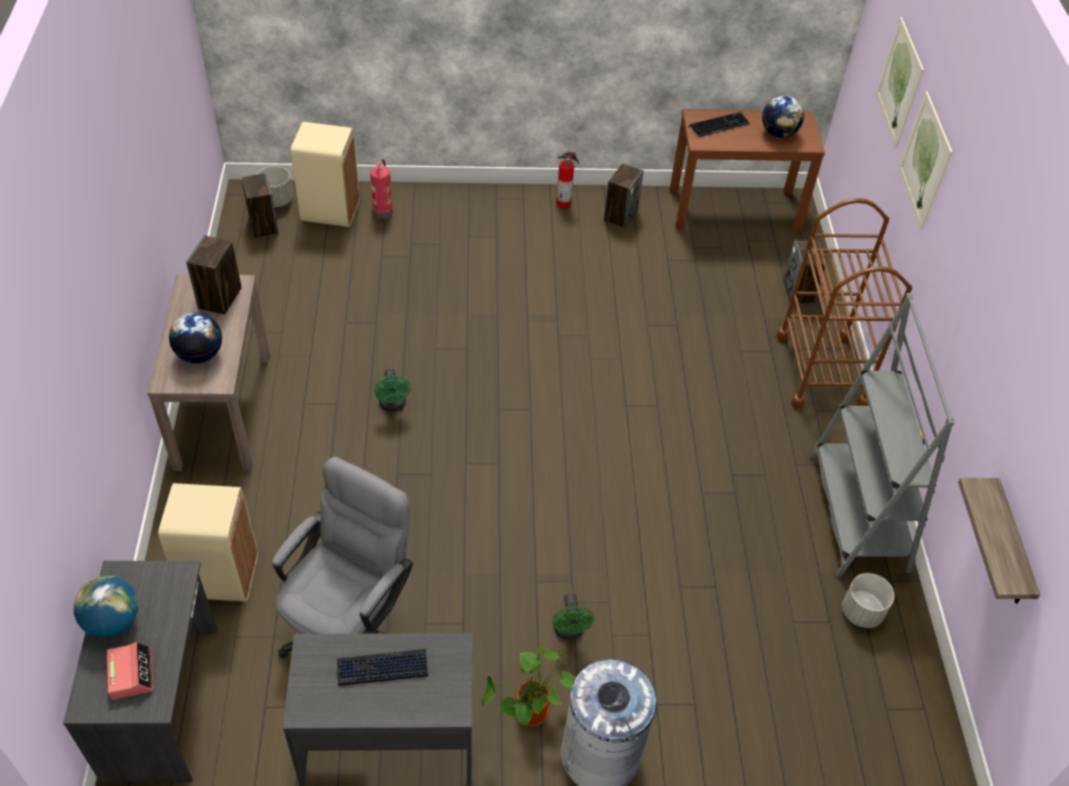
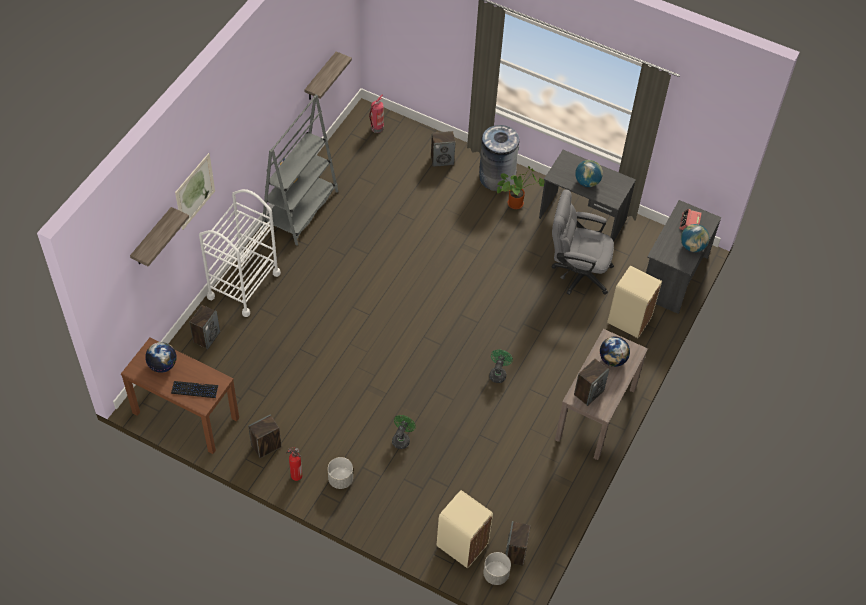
camera: 150 degrees left, 5 degrees up
(349, 623) = (576, 272): grey office chair -> grey office chair turned 45 degrees clockwise
(382, 212) = (426, 527): fire extinguisher -> fire extinguisher (377, 128)
(382, 668) = (587, 182): keyboard -> globe
(569, 631) = (478, 225): green fan -> green fan (402, 439)
(725, 740) = (442, 160): none -> speaker
(821, 370) = (244, 285): brown cart -> white cart
(861, 612) = (341, 174): grey planter -> grey planter (340, 479)
(899, 82) = (152, 238): picture -> shelf

